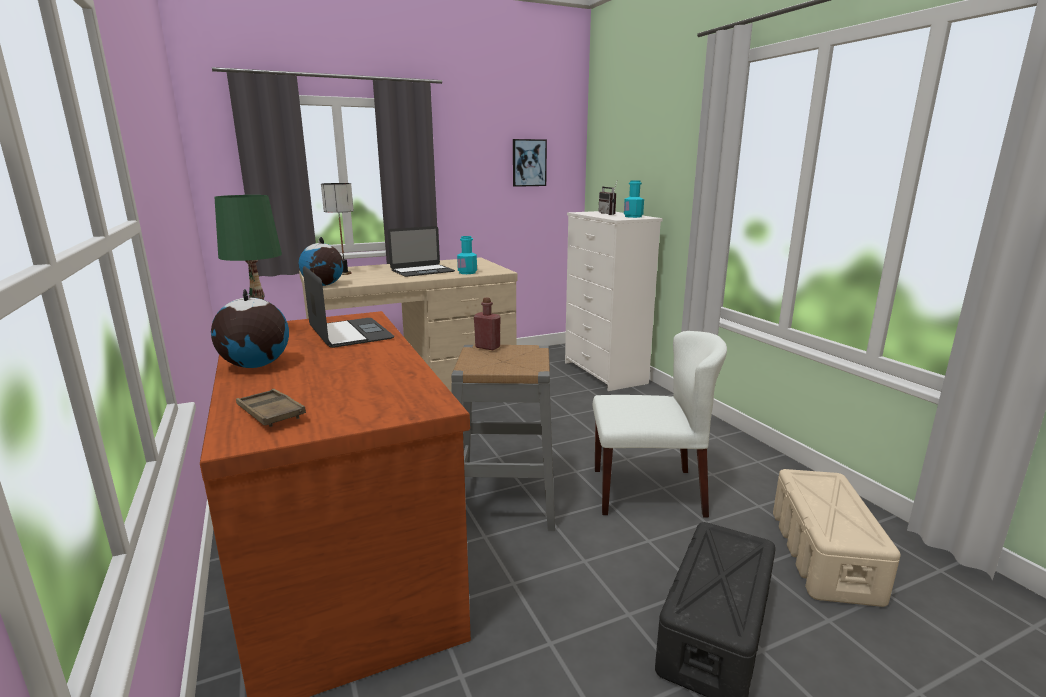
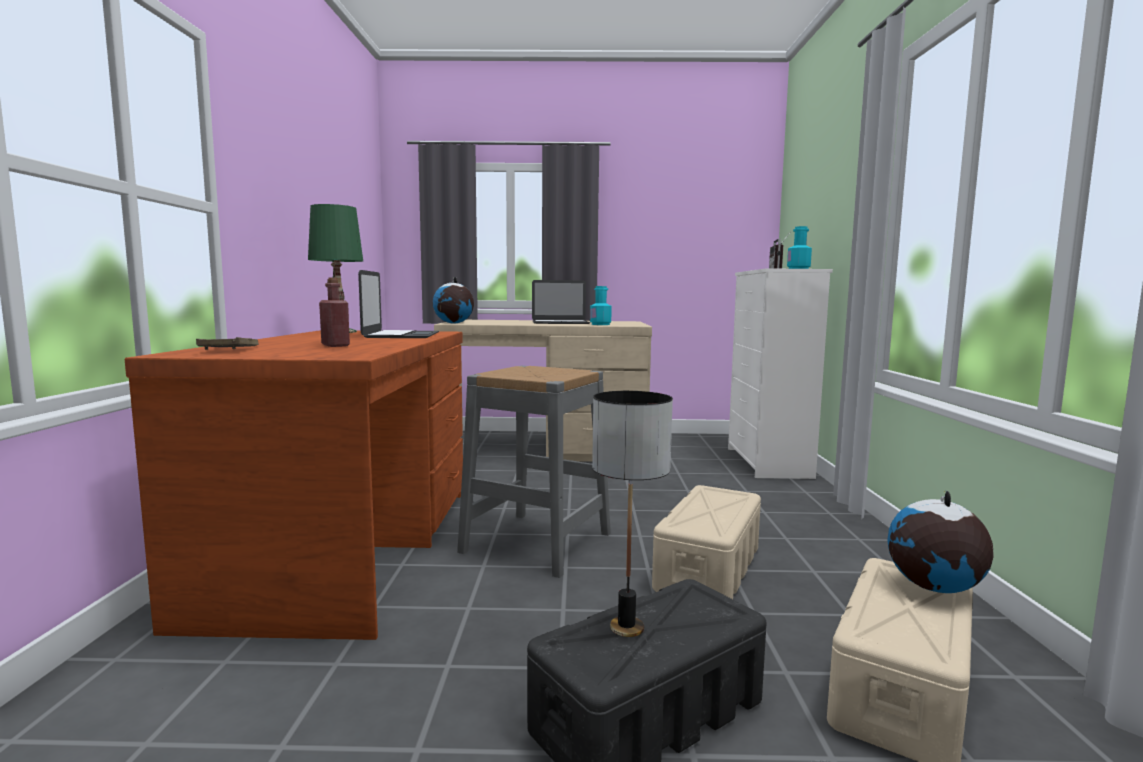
camera: 25 degrees right, 10 degrees down
(255, 366) = (287, 339): globe -> globe (933, 588)
(345, 273) = (489, 321): table lamp -> table lamp (627, 627)
(487, 347) = (538, 367): red bottle -> red bottle (335, 345)
(529, 163) = (707, 225): picture -> none
(648, 491) = (708, 569): white chair -> beige storage box

